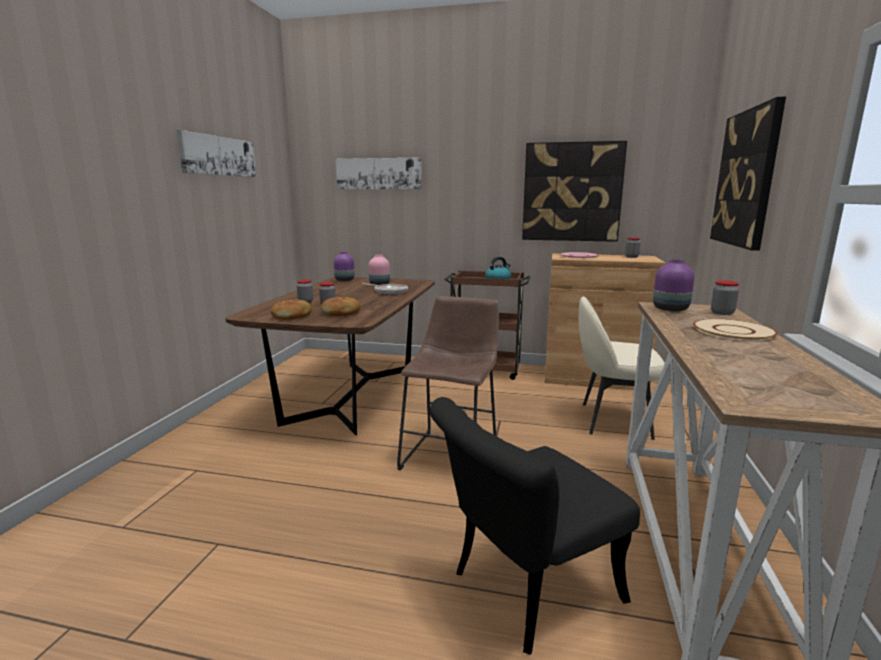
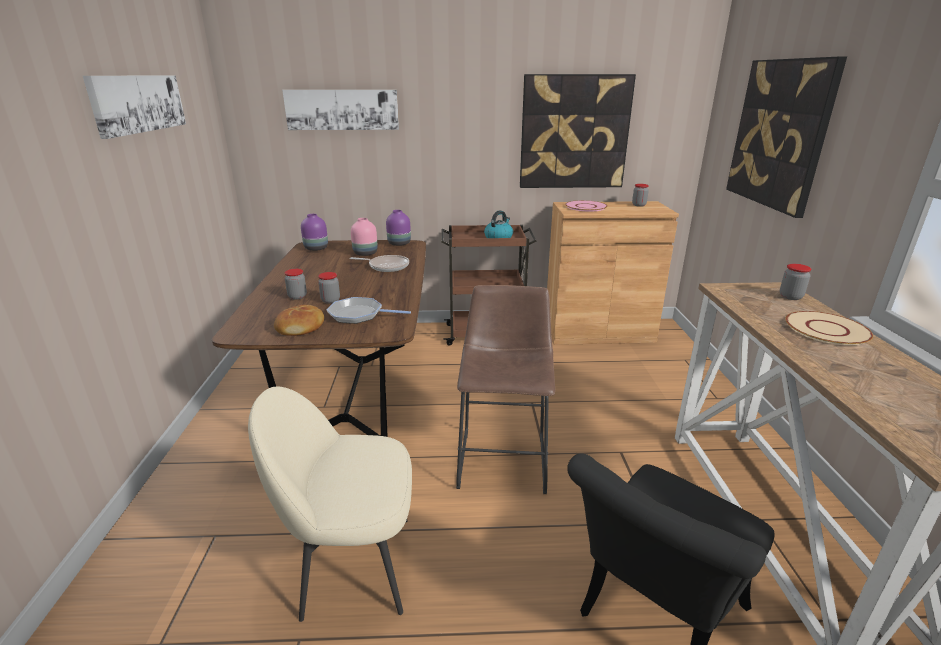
camera: 15 degrees left, 10 degrees up
(341, 313) = (359, 315): bread -> frying pan
(612, 420) = (639, 385): beige chair -> beige chair (353, 565)
(671, 309) = (741, 295): purple vase -> purple vase (400, 244)

